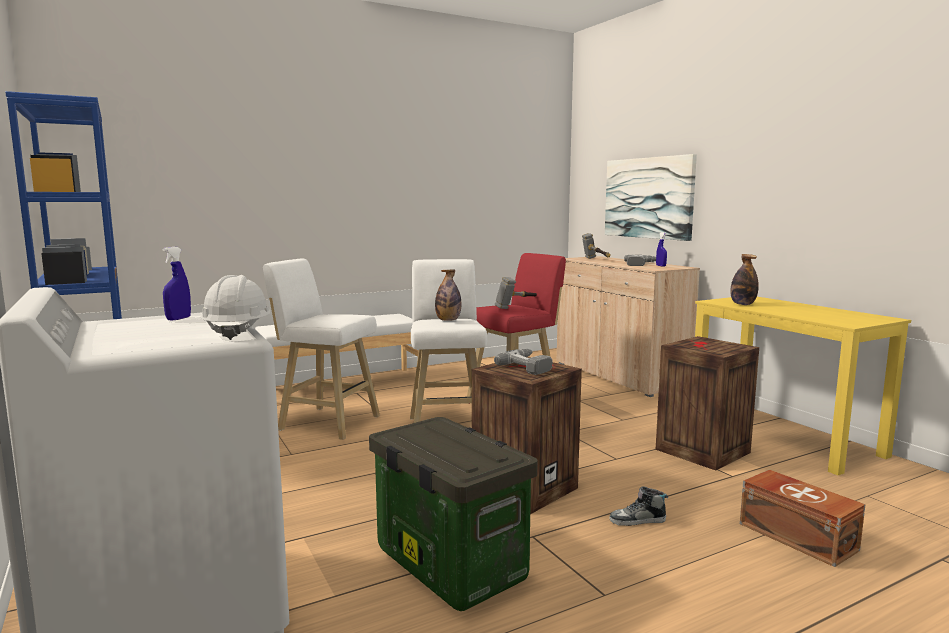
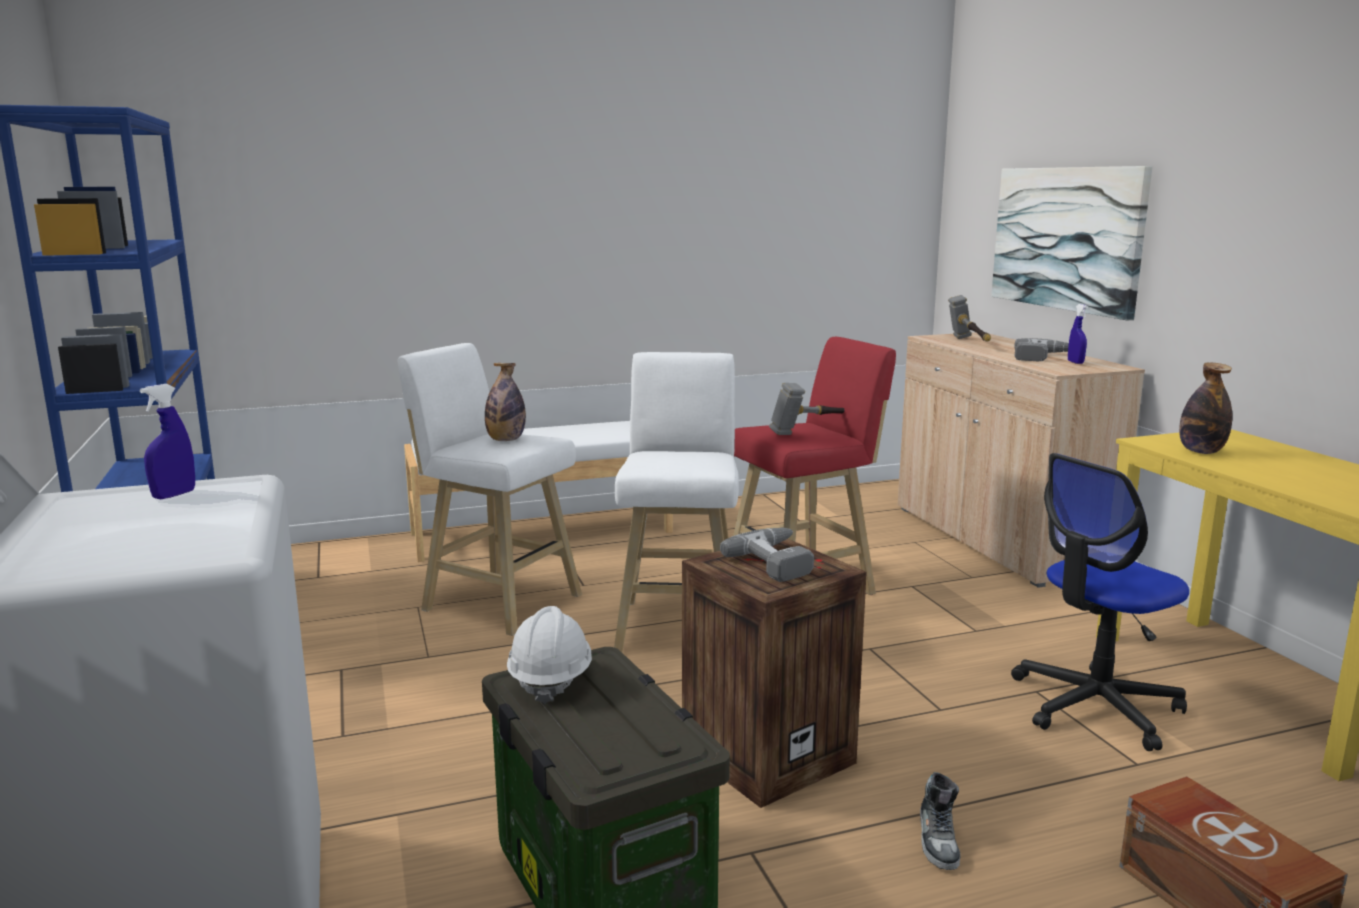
camera: 10 degrees right, 5 degrees up
(237, 332) = (231, 536): white hard hat -> white hard hat (550, 679)
(448, 320) = (679, 458): bottle -> bottle (506, 440)
(637, 521) = (938, 840): shoe -> shoe turned 90 degrees counterclockwise
(700, 451) = (1095, 706): crate -> office chair

